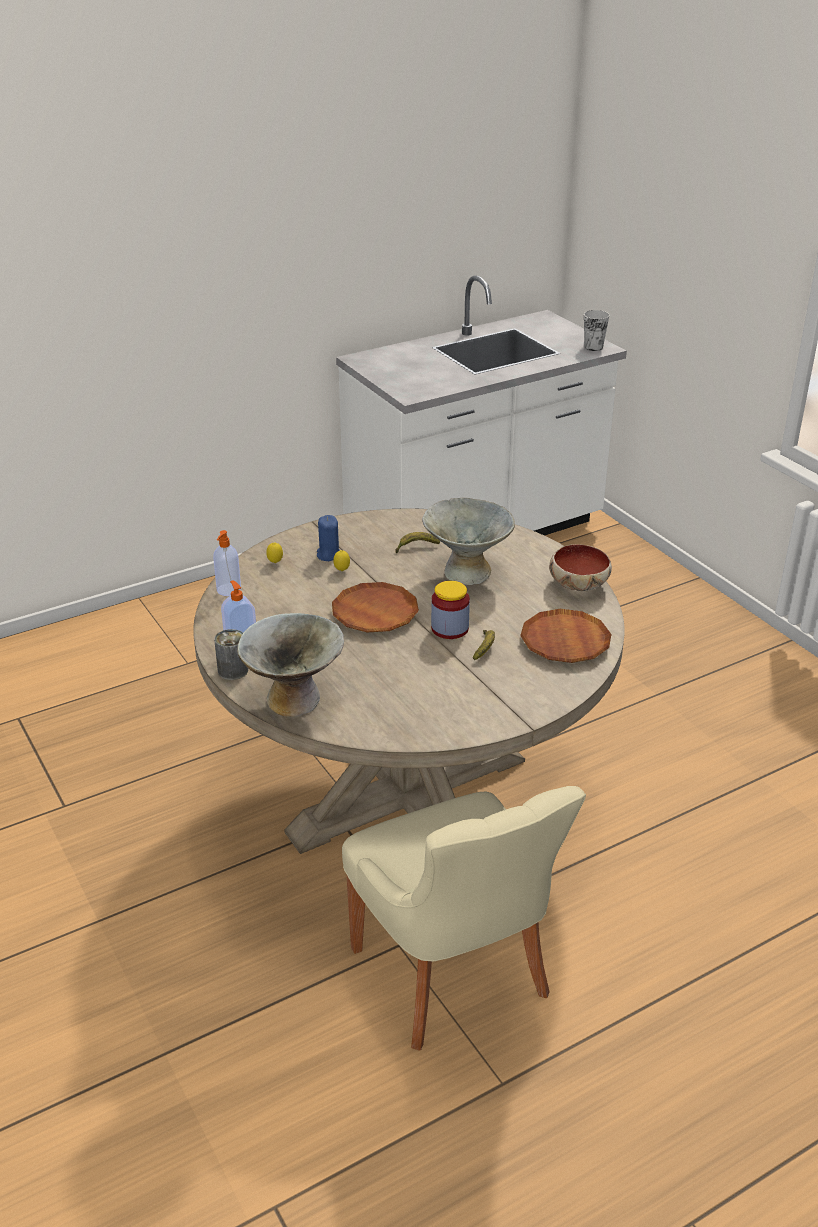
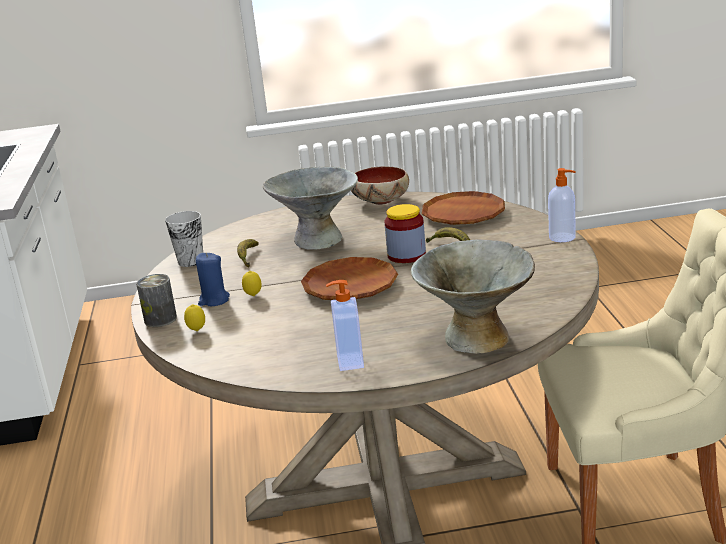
camera: 65 degrees left, 10 degrees down
(228, 590) = (226, 363): soap dispenser -> soap dispenser (563, 237)
(233, 670) = (398, 370): can -> can (160, 319)
(593, 347) = (32, 132): cup -> cup (191, 261)

